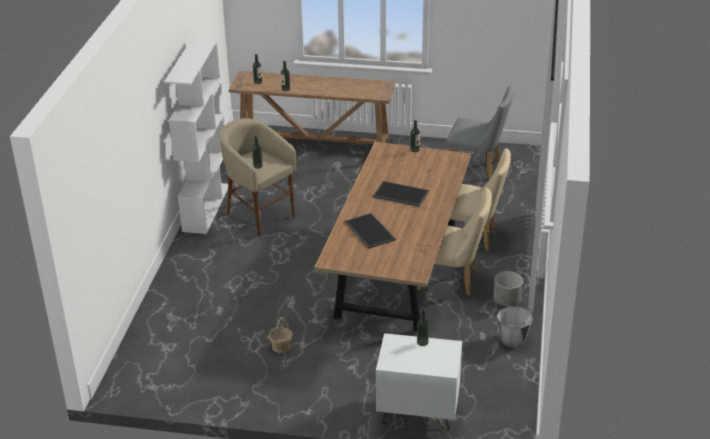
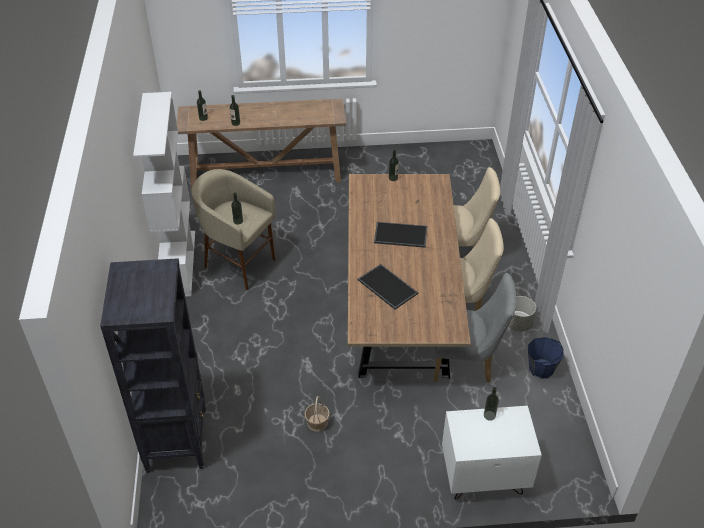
camera: 15 degrees left, 10 degrees up
(152, 338) = (177, 439): none -> black bookcase
(477, 167) = (432, 173): grey chair -> grey chair (467, 363)
(513, 339) = (541, 369): grey bucket -> blue bucket

